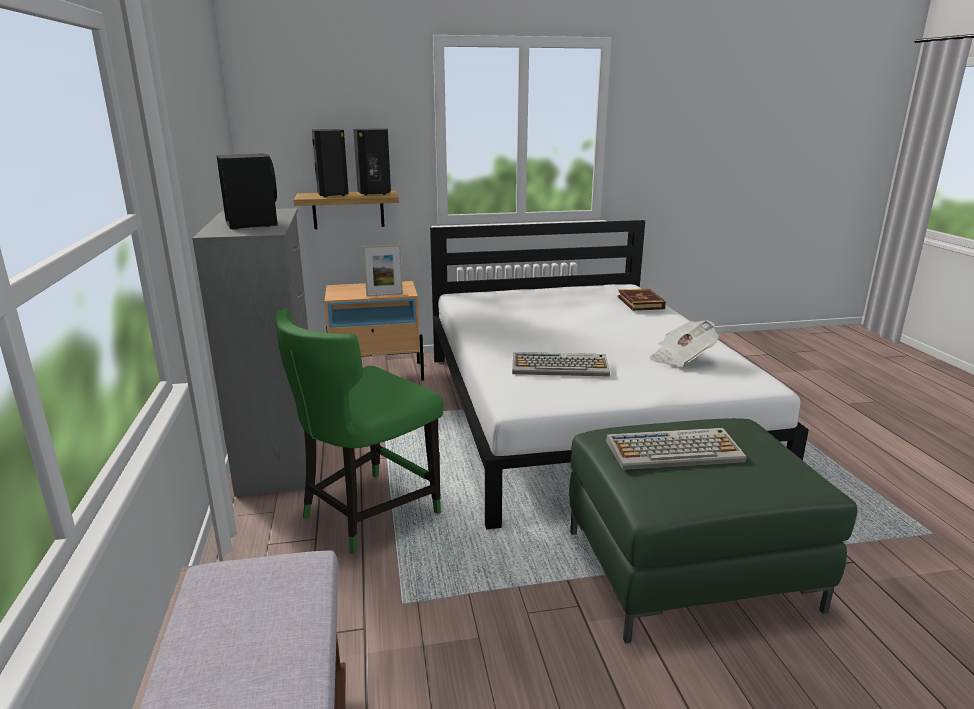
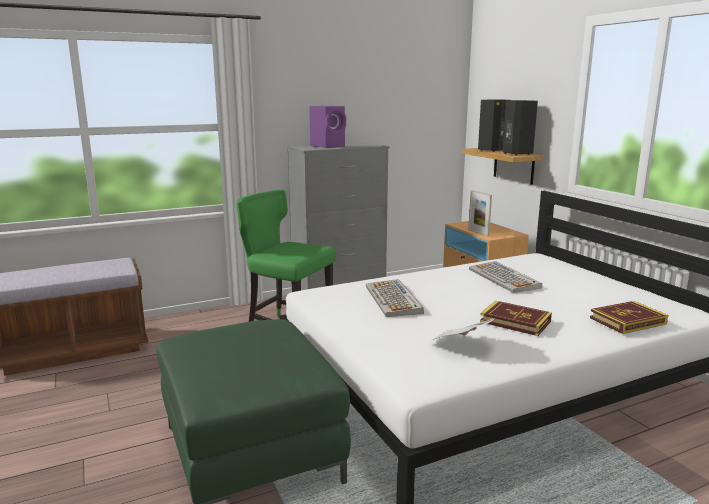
camera: 75 degrees right, 5 degrees down
(252, 224) = (328, 146): black speaker -> purple speaker
(633, 332) = (515, 322): none -> book
(674, 451) = (247, 341): keyboard -> keyboard (504, 278)

